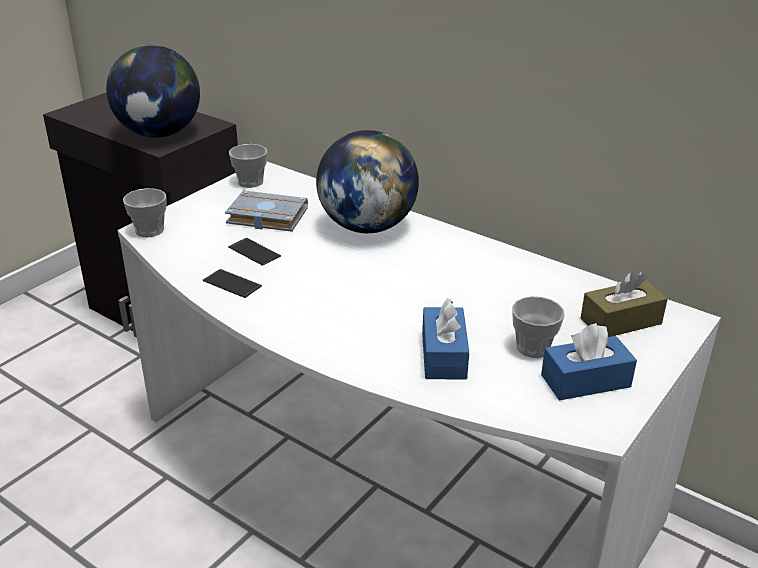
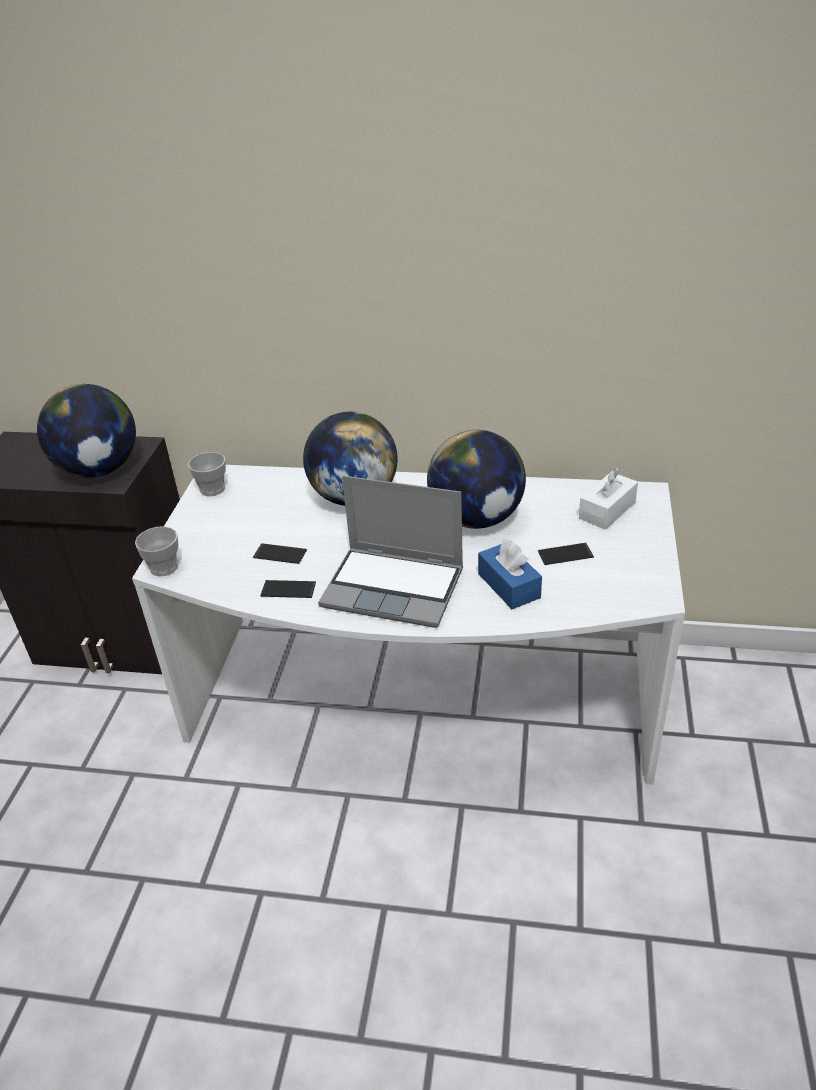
camera: 25 degrees left, 5 degrees up
(265, 217) = (258, 518): grey book -> none
(329, 317) = (395, 588): none -> laptop
(468, 283) = (476, 519): none -> globe
(533, 347) = (565, 554): cup -> phone
(585, 381) = (620, 566): blue tissue box -> none
(620, 321) = (607, 510): brown tissue box -> white tissue box

